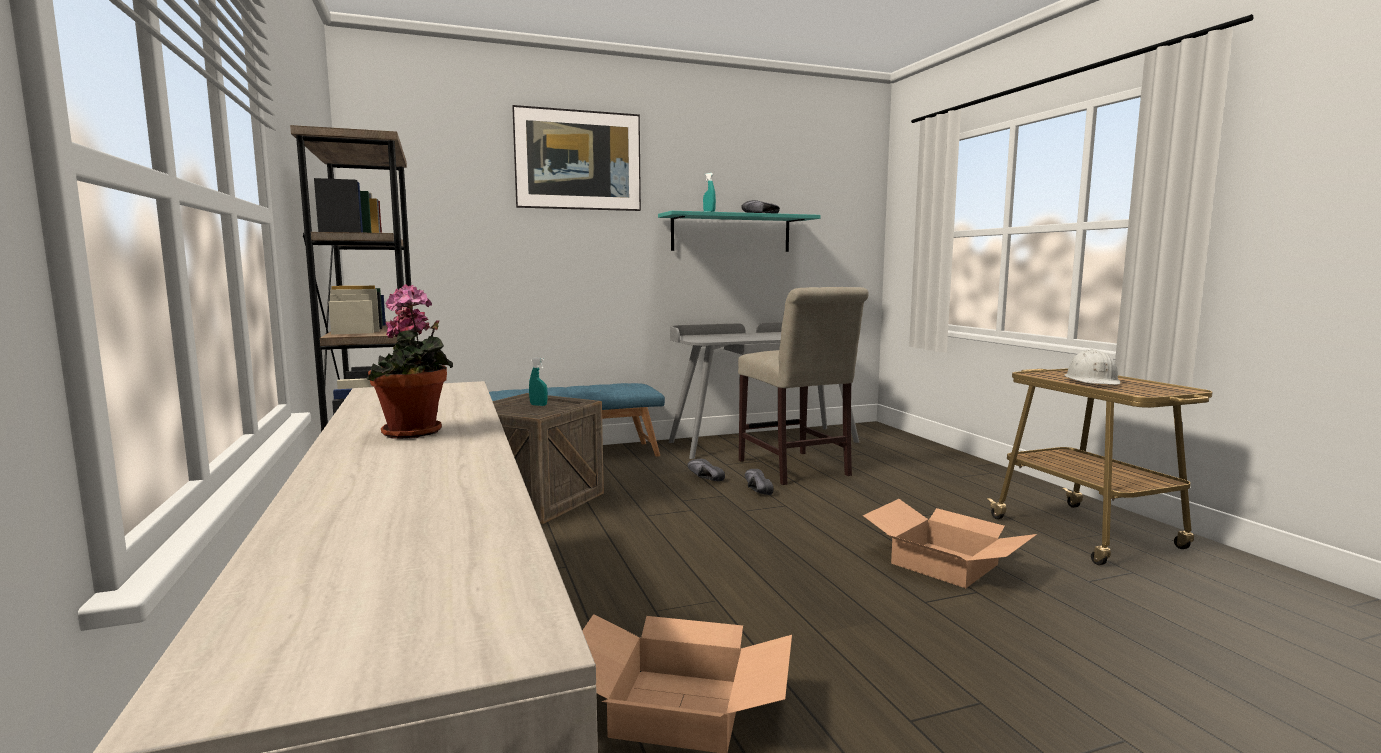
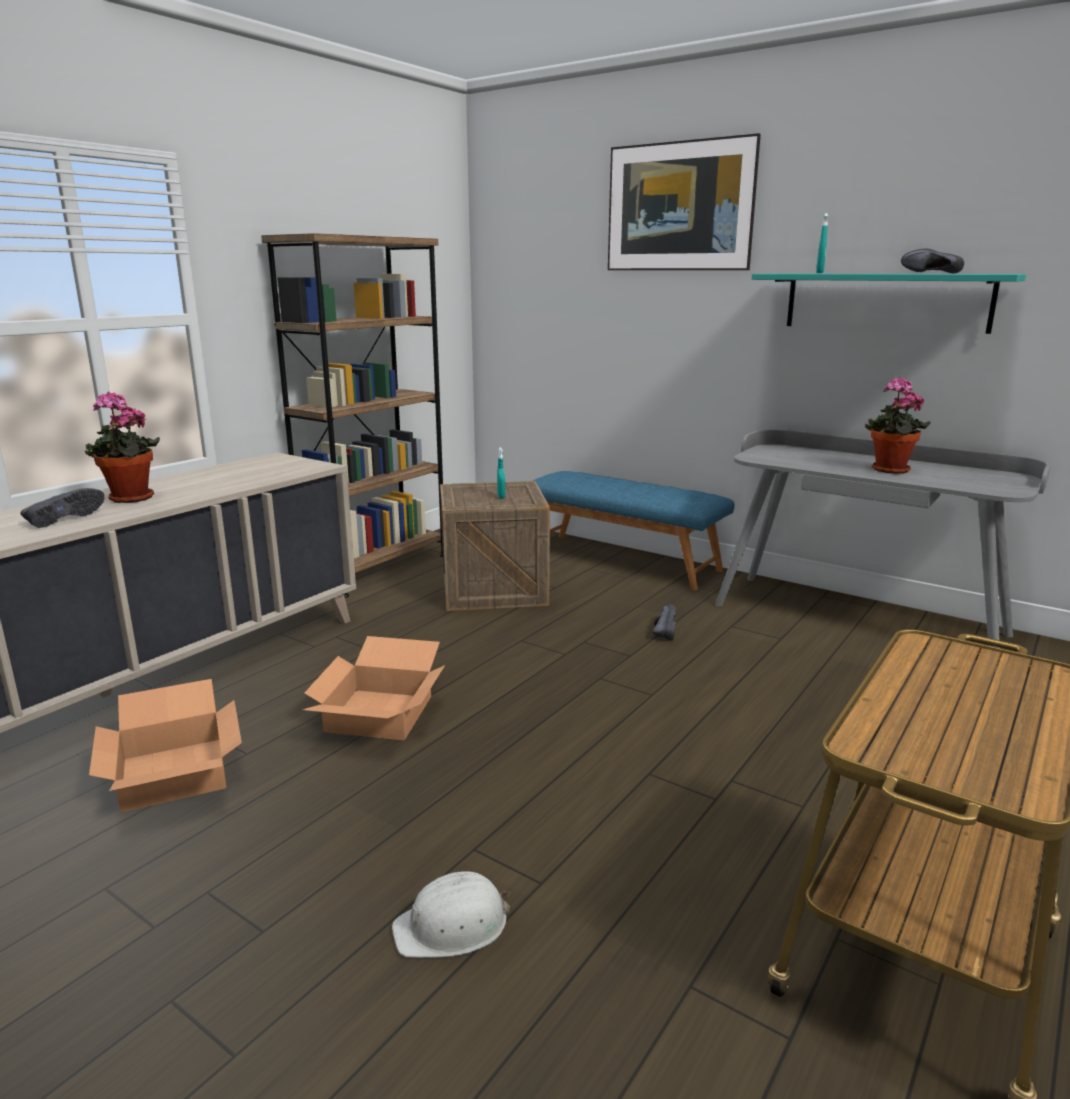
camera: 55 degrees right, 10 degrees up
(754, 490) = (672, 665): black shoe -> black shoe (63, 518)
(776, 336) = (888, 470): none -> potted plant
(796, 469) = (788, 666): beige chair -> none
(946, 564) = (605, 843): cardboard box -> cardboard box (380, 714)
(1092, 380) = (941, 695): white hard hat -> white hard hat (453, 926)

